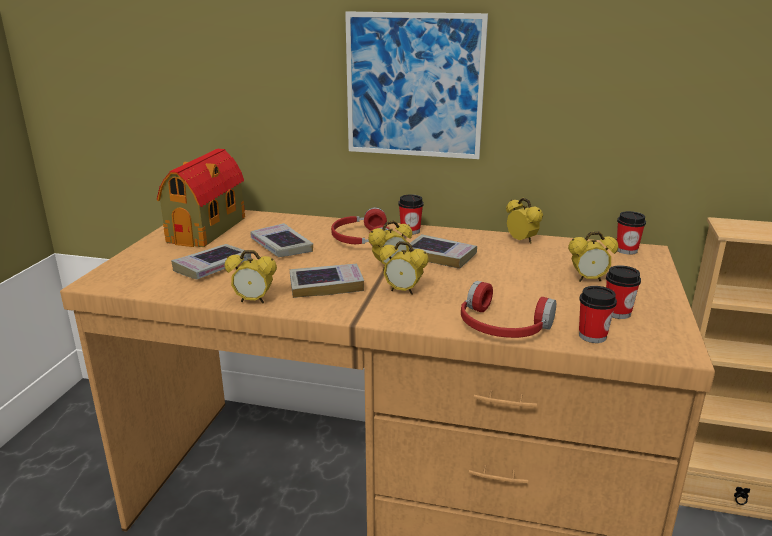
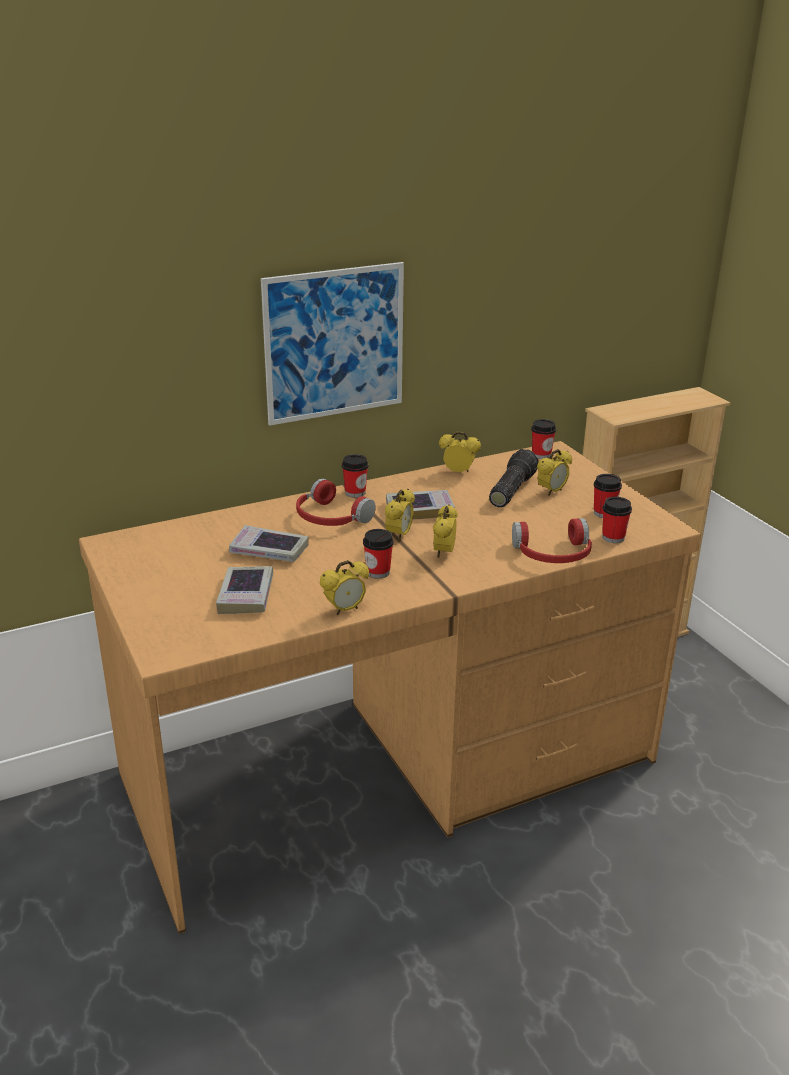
camera: 40 degrees left, 5 degrees up
(208, 229) = (159, 559): toy house -> none
(326, 285) = (378, 572): book -> cup
(403, 291) = (444, 553): alarm clock -> alarm clock turned 120 degrees clockwise
(548, 266) = (510, 490): none -> flashlight

